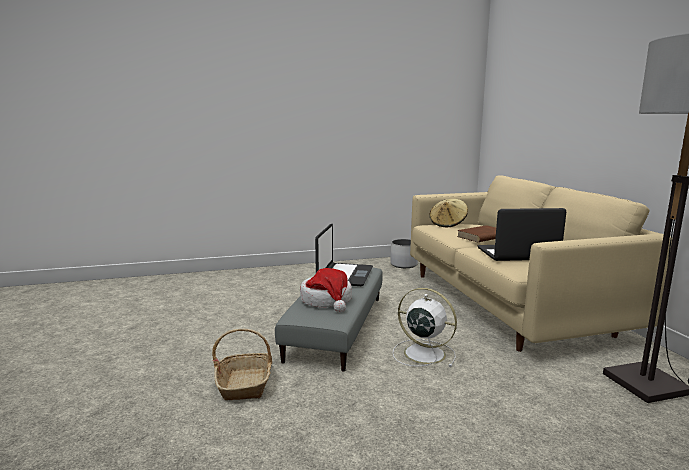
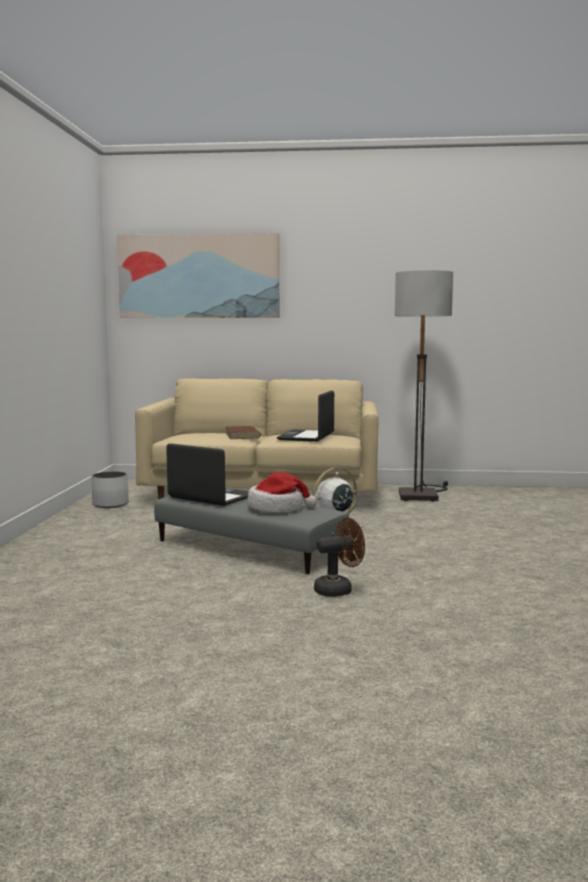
camera: 70 degrees left, 5 degrees down
(245, 384) = (338, 589): basket -> brown fan
(448, 224) = (180, 435): beige hat -> none
(535, 75) = (198, 276): none -> picture

